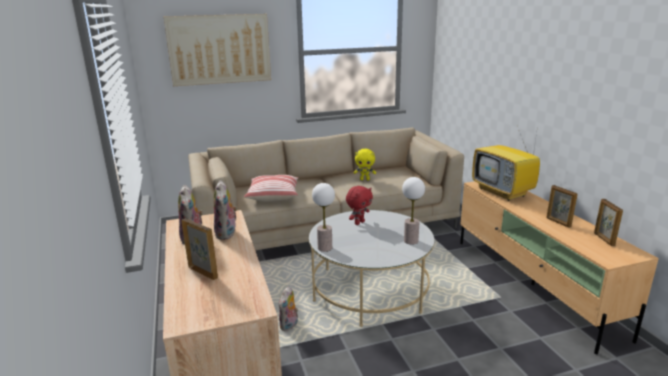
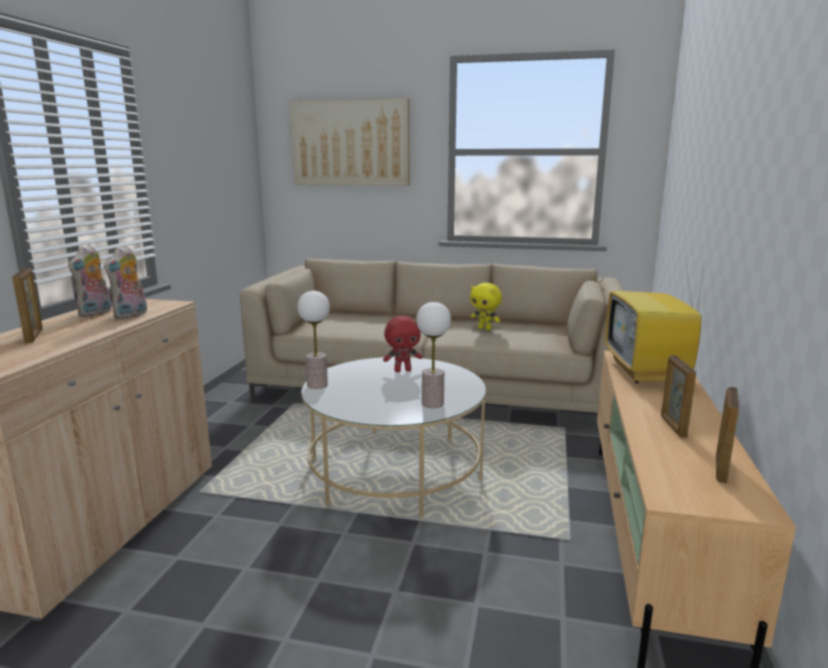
camera: 30 degrees right, 5 degrees down
(273, 196) = (349, 325): pillow -> none
(289, 326) = (254, 477): plush toy -> none

